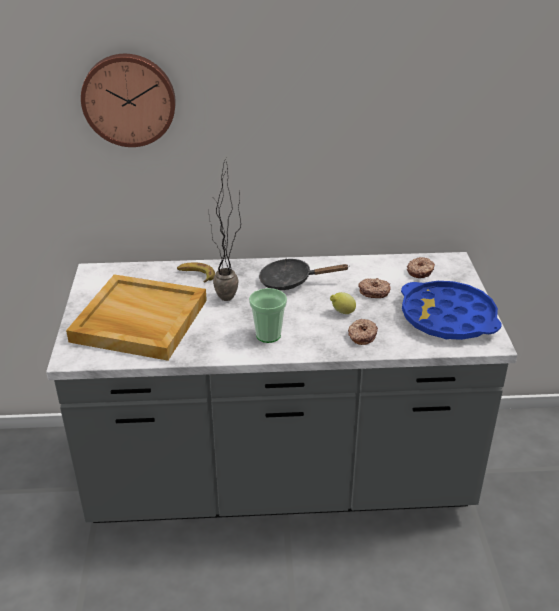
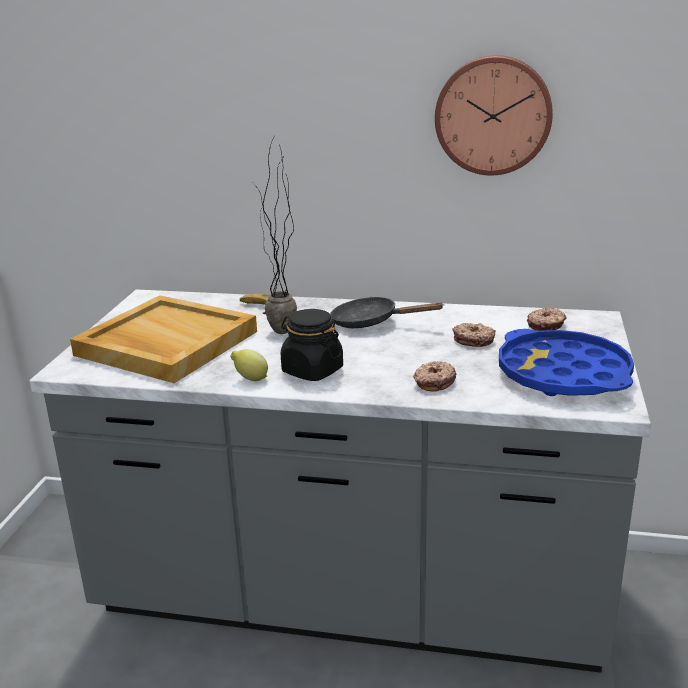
camera: 15 degrees right, 10 degrees down
(129, 99) = (194, 86): wall clock -> wall clock (493, 115)
(268, 335) = (312, 370): cup -> black jar
(342, 313) = (420, 357): lemon -> lemon (250, 379)

